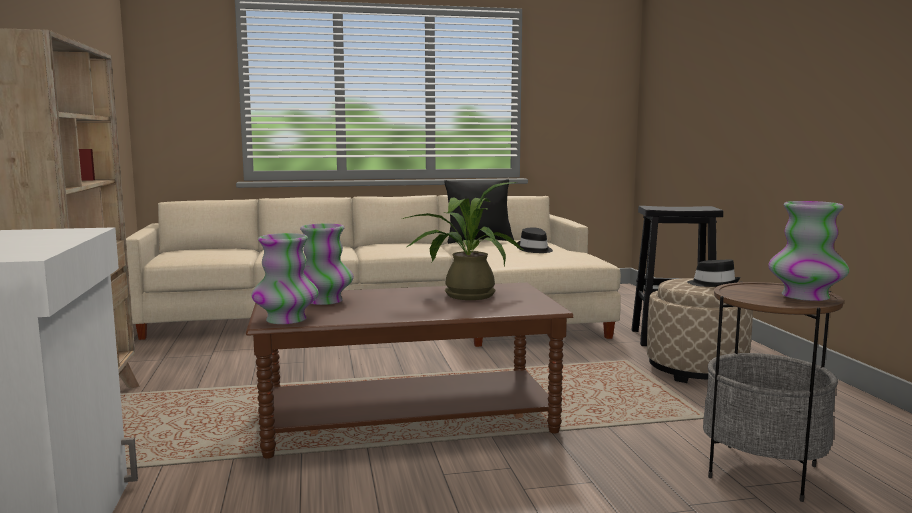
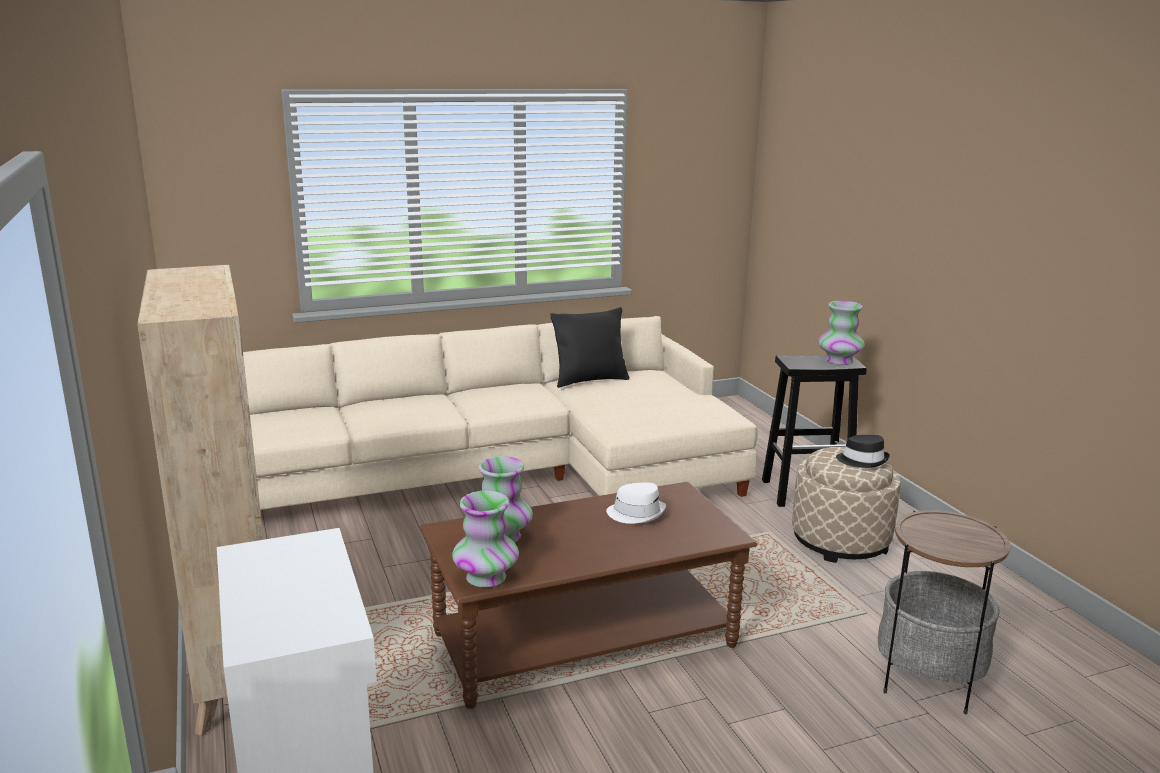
camera: 10 degrees left, 10 degrees up
(463, 295) = (636, 513): potted plant -> white hat
(534, 249) = (660, 400): black hat -> none
(805, 296) = (977, 540): vase -> vase (839, 361)

